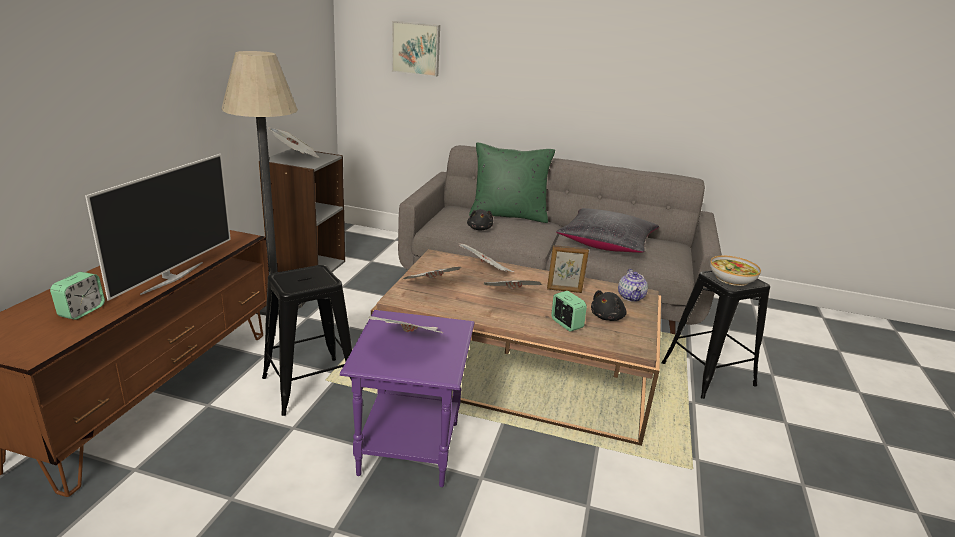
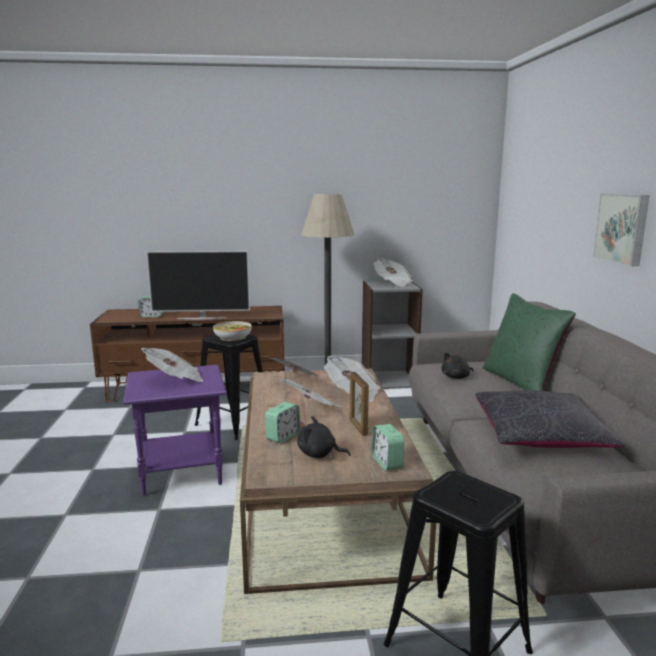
camera: 70 degrees right, 10 degrees down
(416, 48) = (534, 200): picture -> picture (623, 228)
(631, 297) = (387, 462): teapot -> alarm clock
(732, 278) = (464, 494): bowl -> bowl (233, 337)

